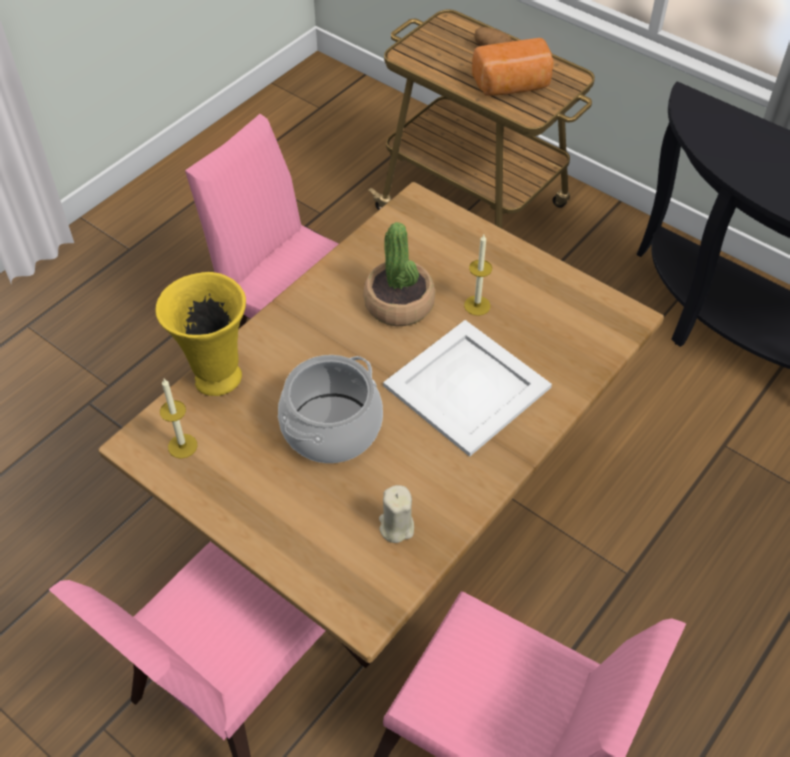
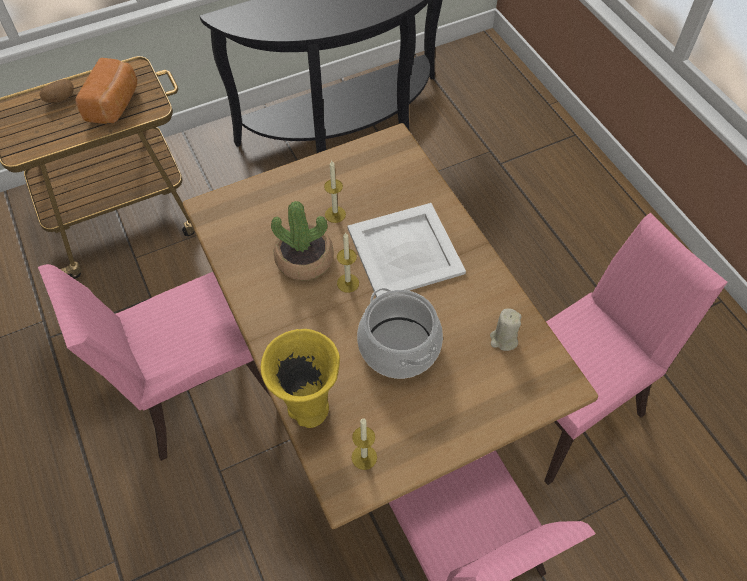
camera: 65 degrees left, 5 degrees up
(390, 352) = (348, 283): none -> candle

